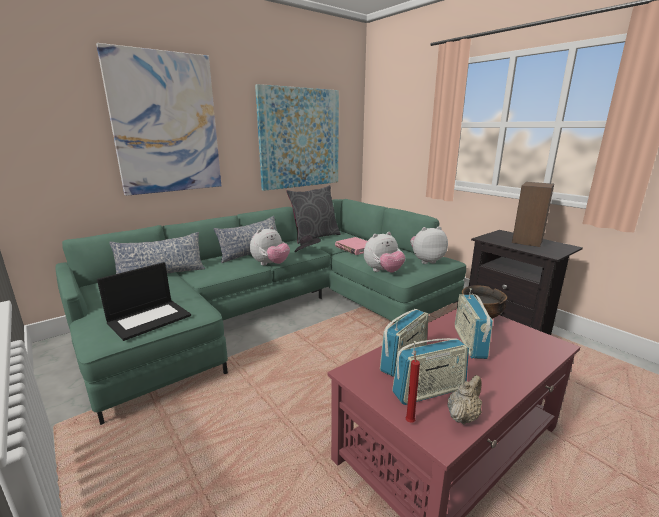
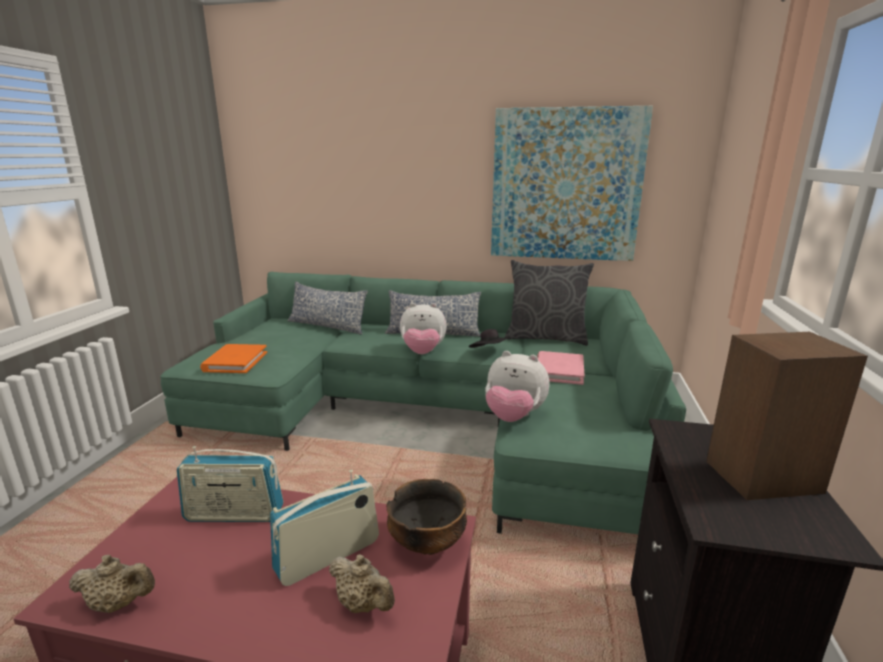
camera: 50 degrees right, 0 degrees up
(150, 319) = (235, 361): laptop -> orange book
(166, 124) = (378, 163): picture -> none
(410, 421) = (97, 562): red candle -> none
(426, 261) = (615, 432): plush toy -> none
(429, 391) = (167, 557): radio -> none
(512, 344) = (363, 604): none -> beige teapot

